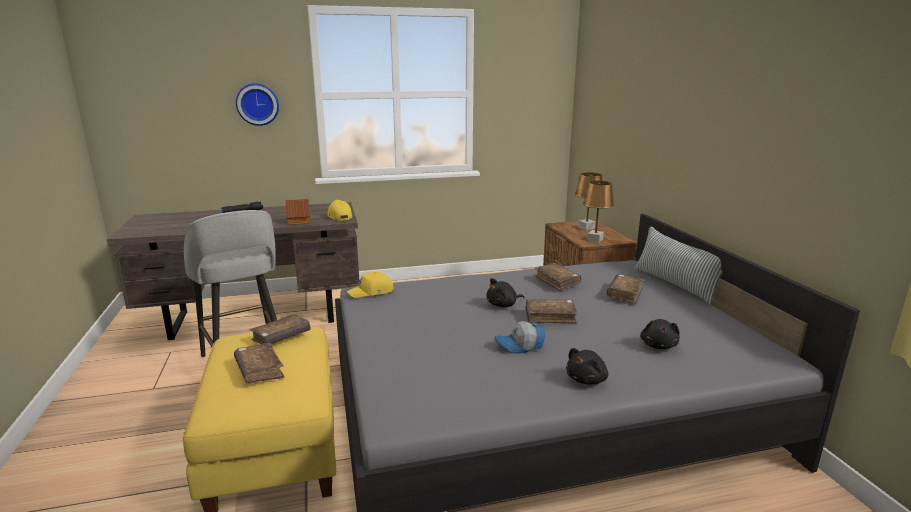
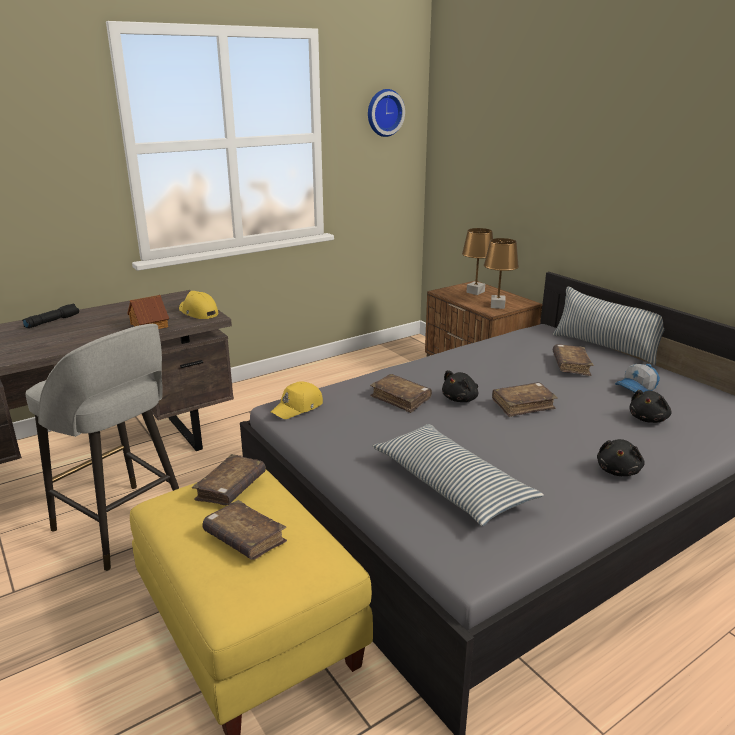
camera: 20 degrees left, 5 degrees up
(257, 104) = (45, 165): wall clock -> wall clock (384, 112)
(433, 363) = (451, 485): none -> pillow
(520, 346) = (523, 445): cap -> cap (637, 388)
(557, 281) = (493, 361): brown book -> brown book (400, 399)
(658, 345) = (648, 419): black plush toy -> black plush toy turned 45 degrees clockwise

